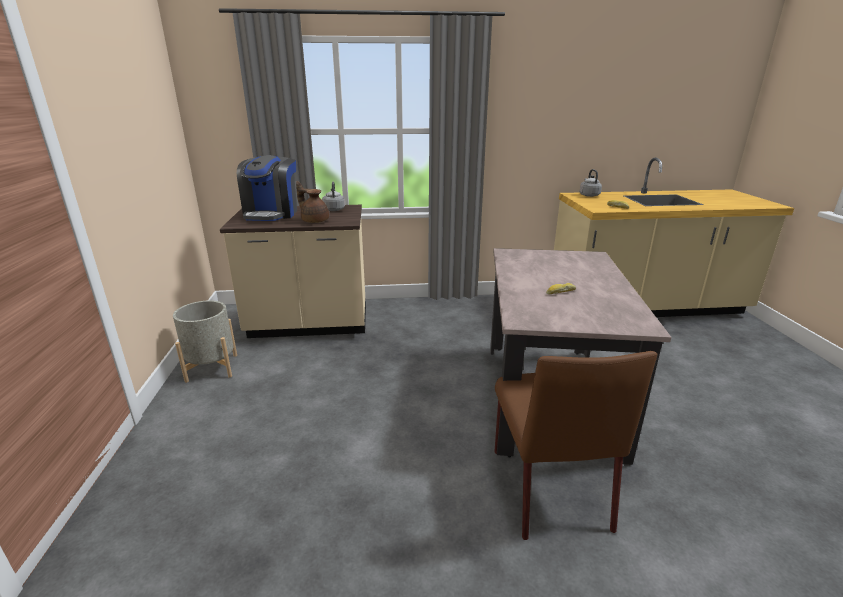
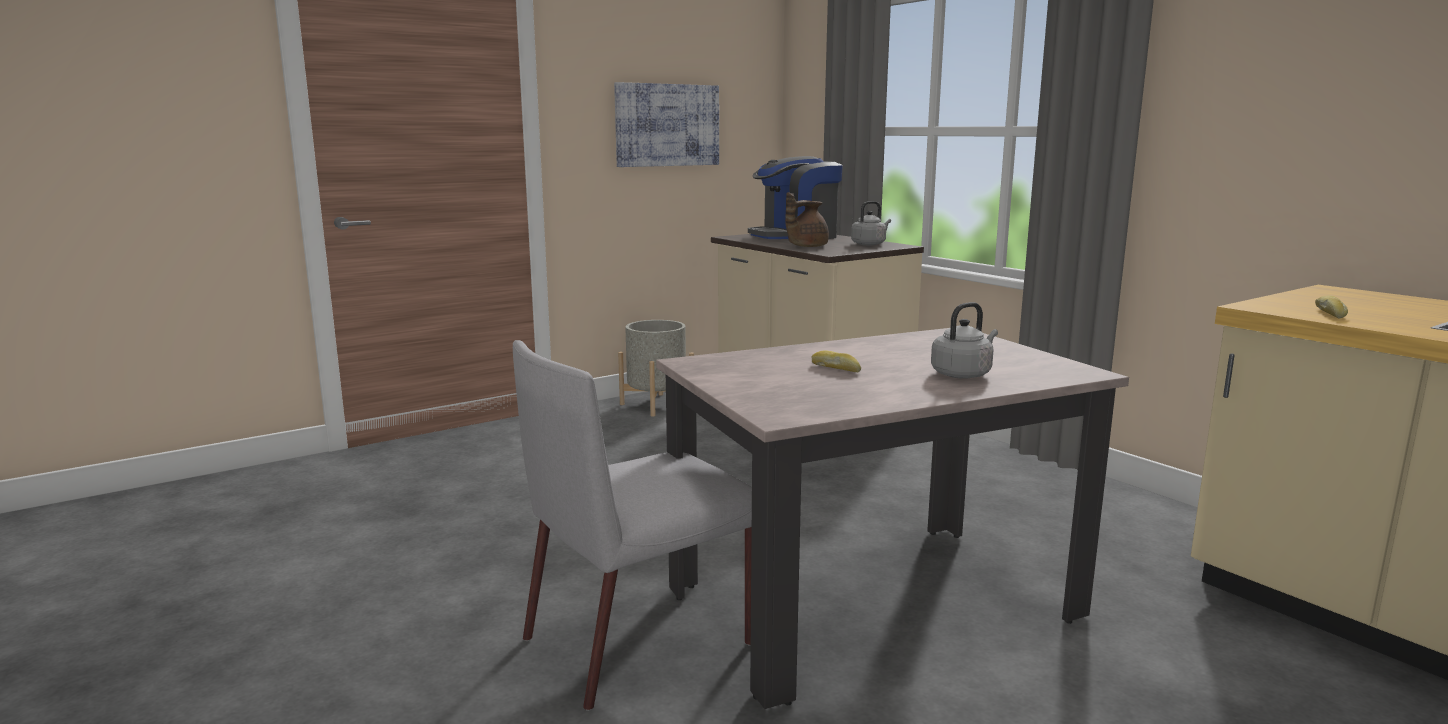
camera: 60 degrees right, 10 degrees down
(136, 140) = (667, 125): none -> picture
(314, 220) = (805, 246): brown teapot -> brown teapot turned 135 degrees counterclockwise
(548, 486) = (641, 640): brown chair -> grey chair
(588, 195) = (1372, 296): grey kettle -> grey kettle (963, 374)

